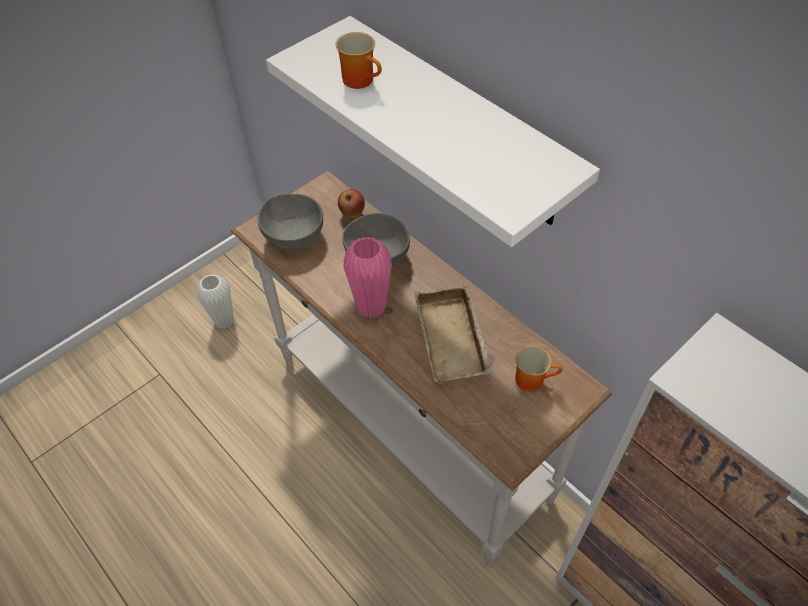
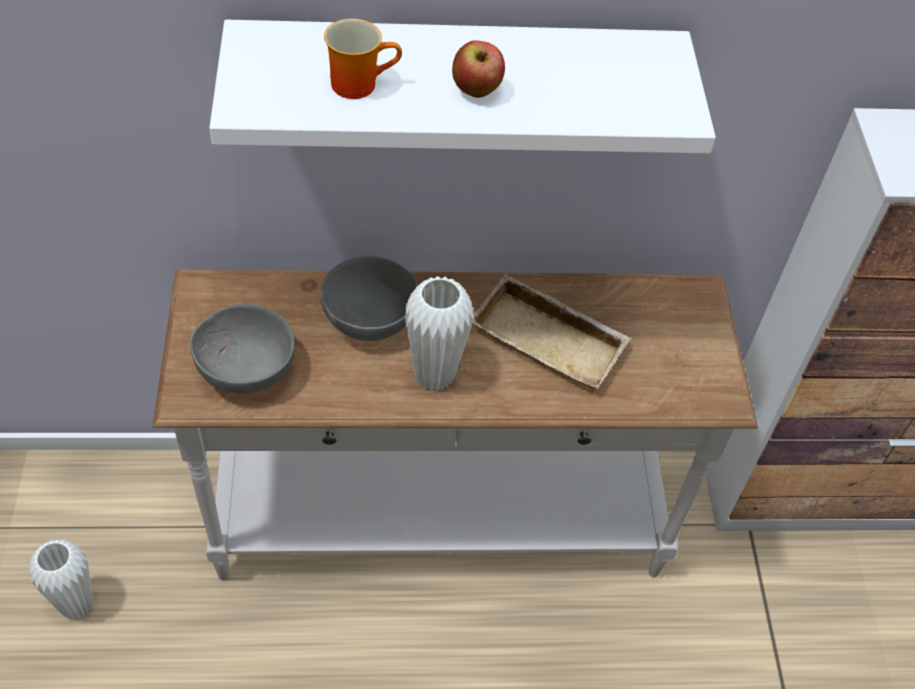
camera: 55 degrees left, 0 degrees up
(352, 214) = (279, 296): apple -> apple (476, 91)
(371, 307) = (434, 375): pink vase -> white vase
(532, 378) = (656, 317): mug -> none

